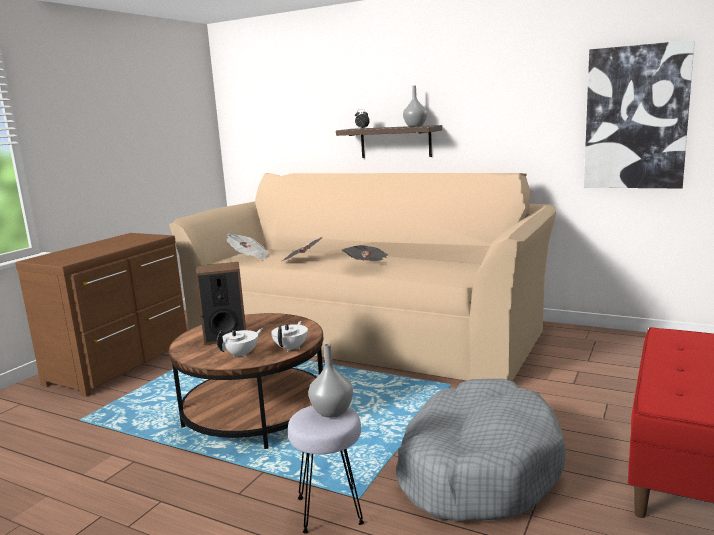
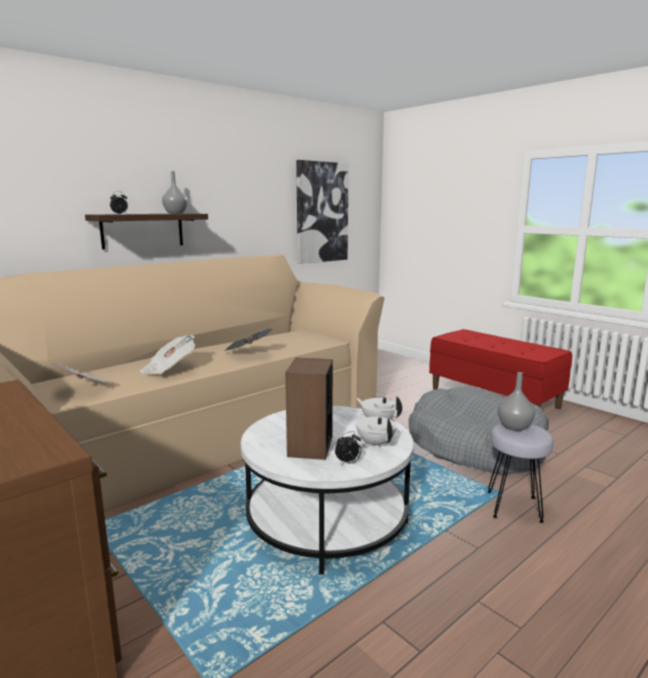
camera: 70 degrees left, 0 degrees up
(200, 352) = (348, 463): none -> alarm clock
(255, 413) = (326, 520): brown coffee table -> white coffee table

